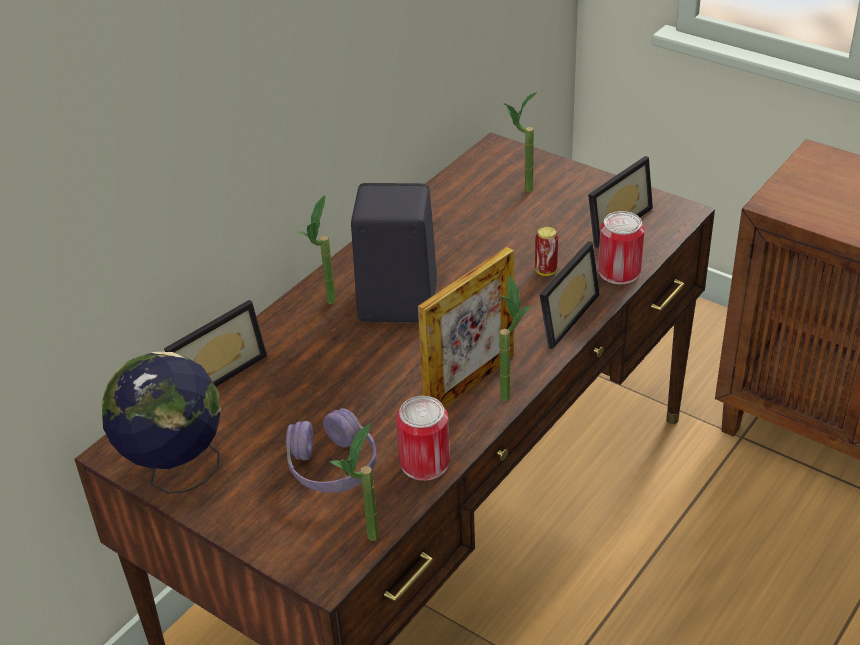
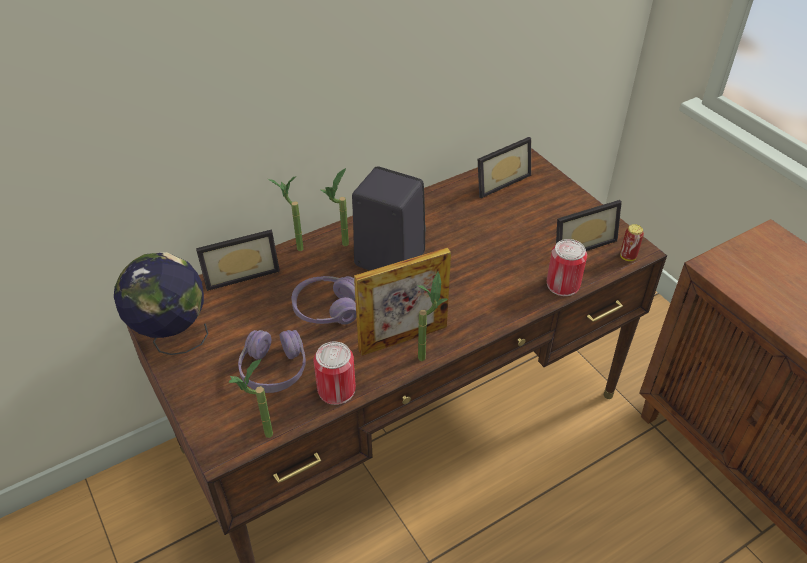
camera: 20 degrees right, 5 degrees up
(354, 379) = (326, 308): none -> purple headphones
(520, 191) = (525, 198): potted plant -> potted plant (293, 247)
(546, 271) = (508, 267): can -> can (627, 257)
(560, 316) = (498, 306): picture frame -> picture frame (498, 181)

